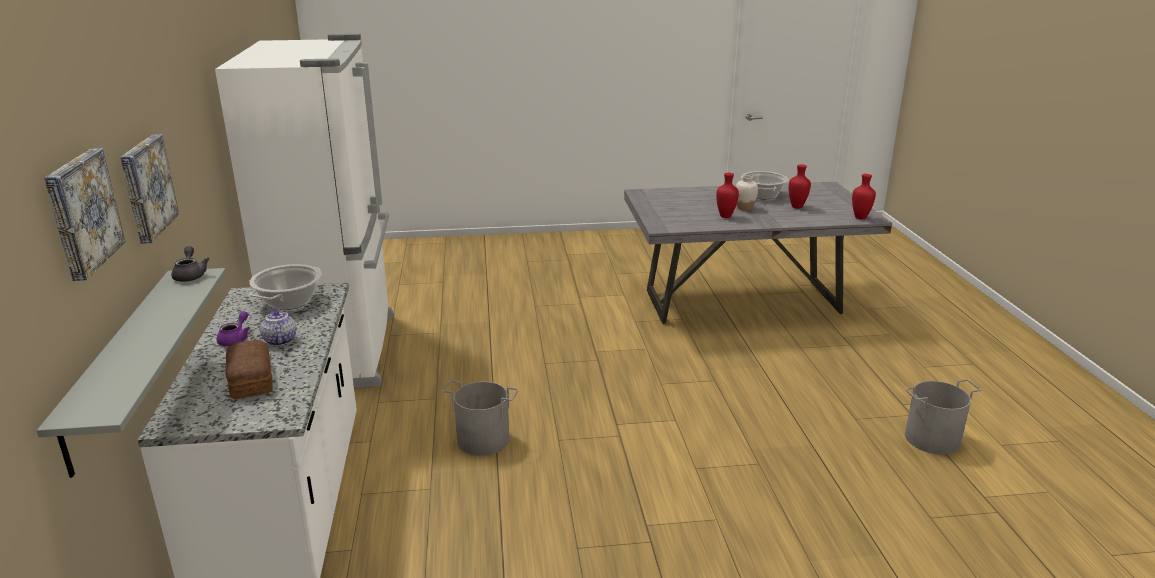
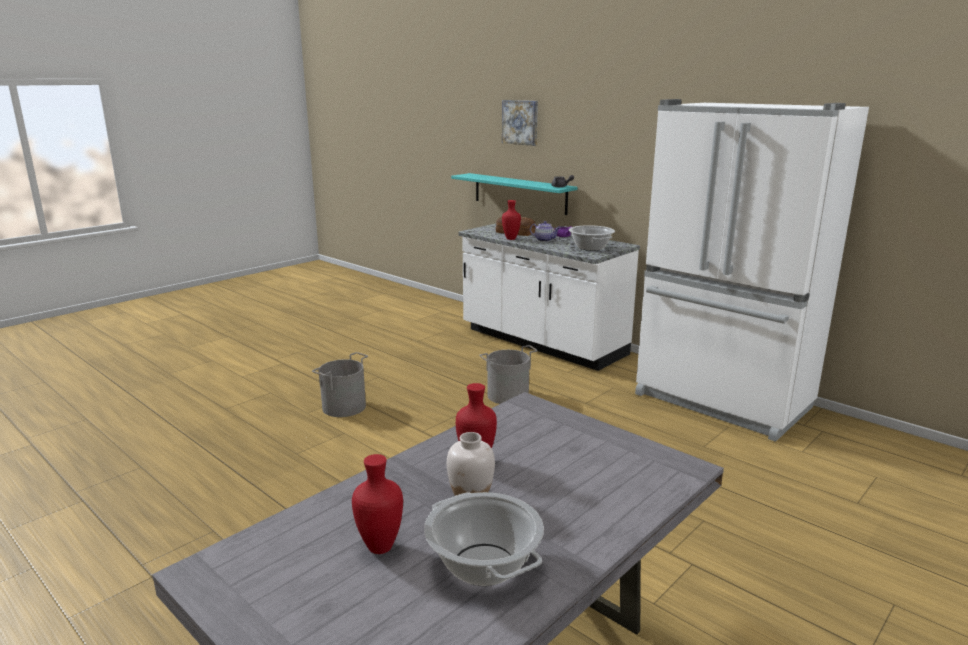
camera: 140 degrees right, 5 degrees down
(121, 364) = (519, 193): grey shelf -> turquoise shelf
(146, 187) = (576, 137): picture -> none
(859, 218) = (230, 562): red vase -> red vase (511, 239)
(932, 439) = (121, 541): grey bucket -> grey bucket (343, 407)

